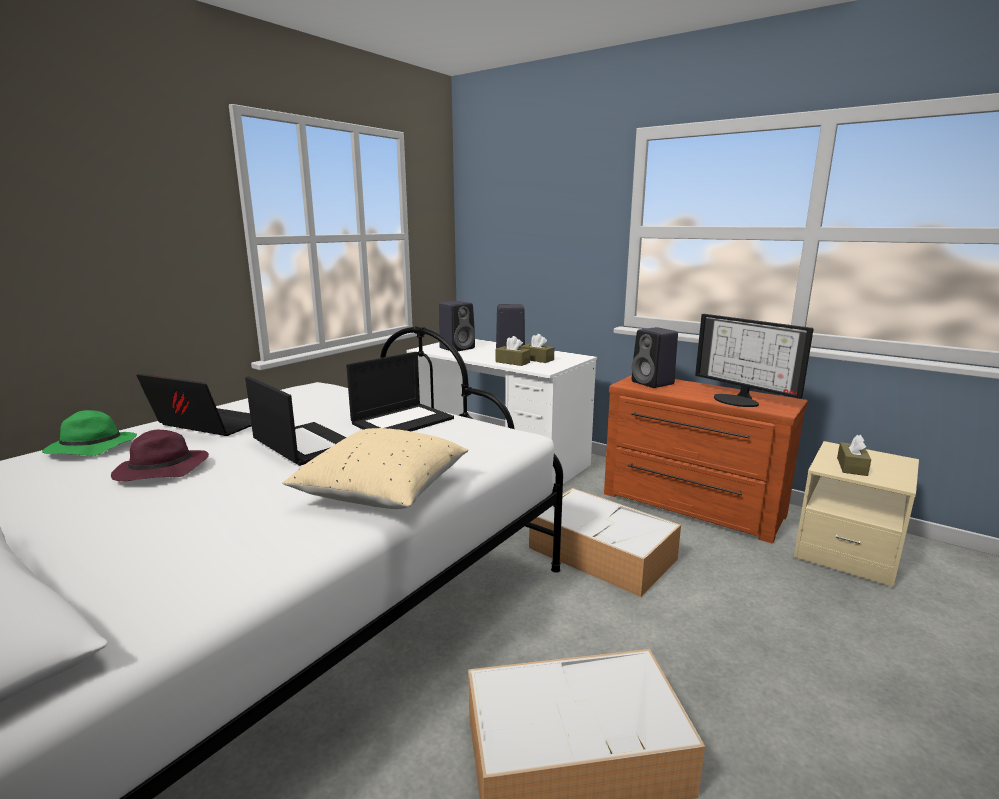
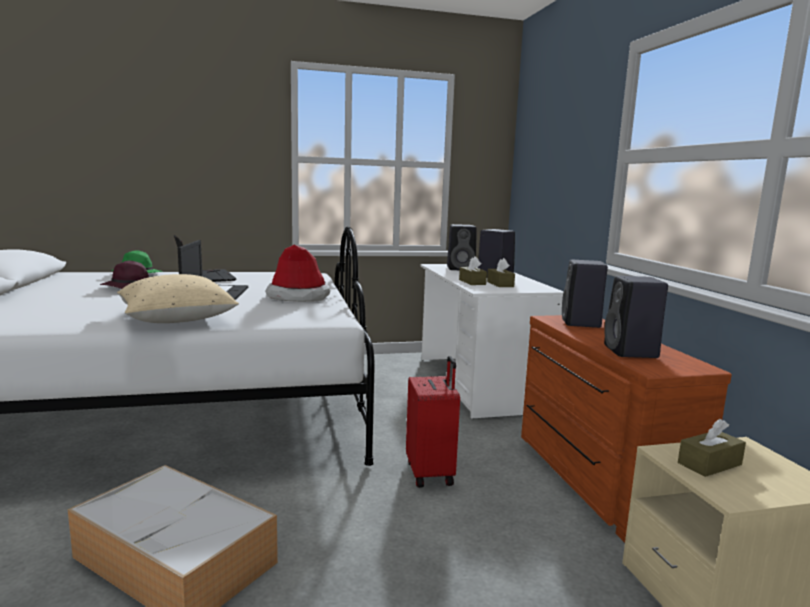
camera: 40 degrees right, 5 degrees down
(403, 420) = (298, 296): laptop -> hat
(604, 554) = (431, 473): storage box -> red suitcase
(738, 400) = (631, 352): monitor -> black speaker

